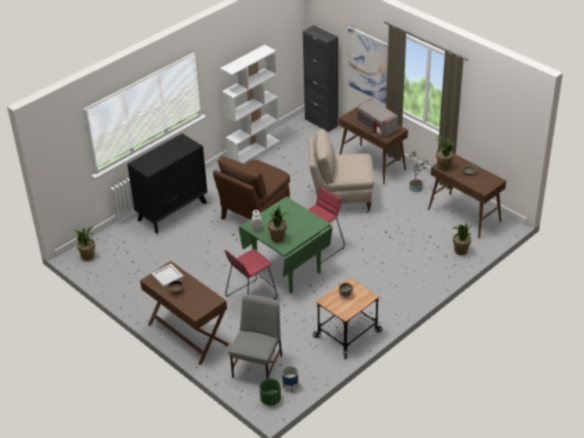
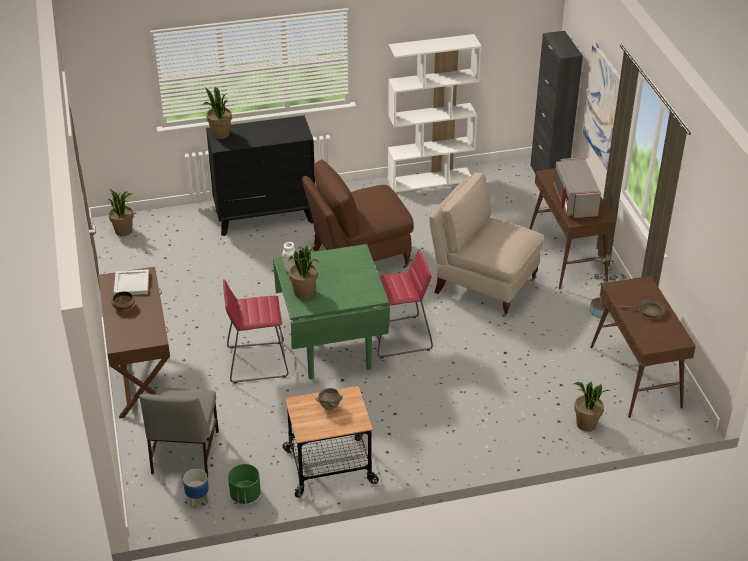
camera: 30 degrees right, 0 degrees up
(258, 366) = (184, 453): grey chair -> grey chair turned 135 degrees clockwise
(270, 399) = (158, 504): green planter -> green planter (245, 495)
(443, 167) = (619, 290): potted plant -> potted plant (220, 134)

